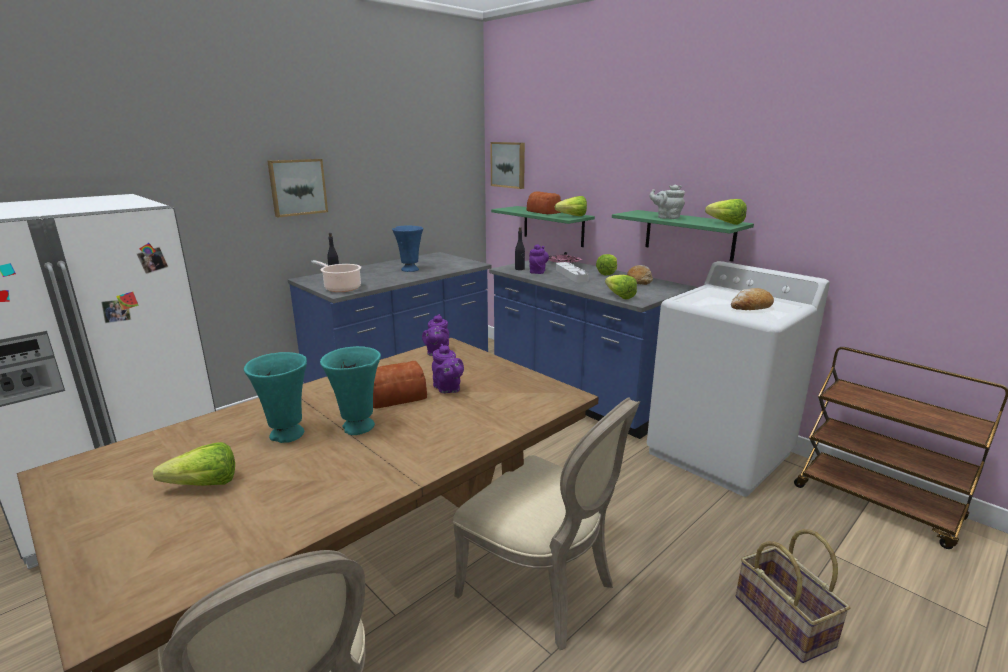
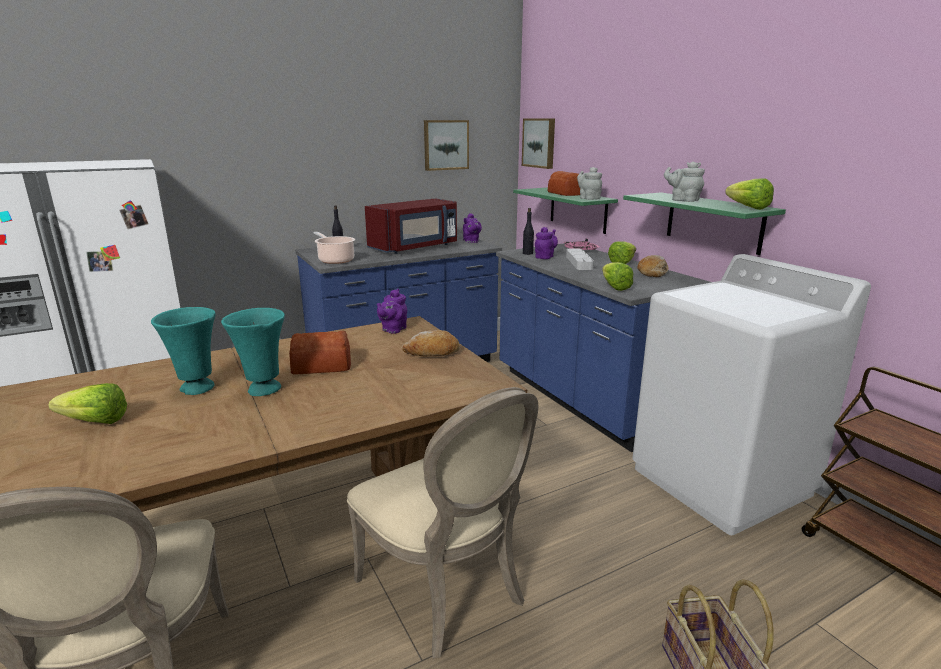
camera: 15 degrees right, 0 degrees up
(297, 187) = (310, 159): picture -> picture (445, 145)
(410, 269) = (415, 247): blue vase -> red microwave
(447, 389) = (376, 364): purple teapot -> purple teapot (471, 241)
(569, 216) = (588, 198): lettuce -> grey teapot
(750, 307) = (754, 308): bread -> bread (432, 353)

